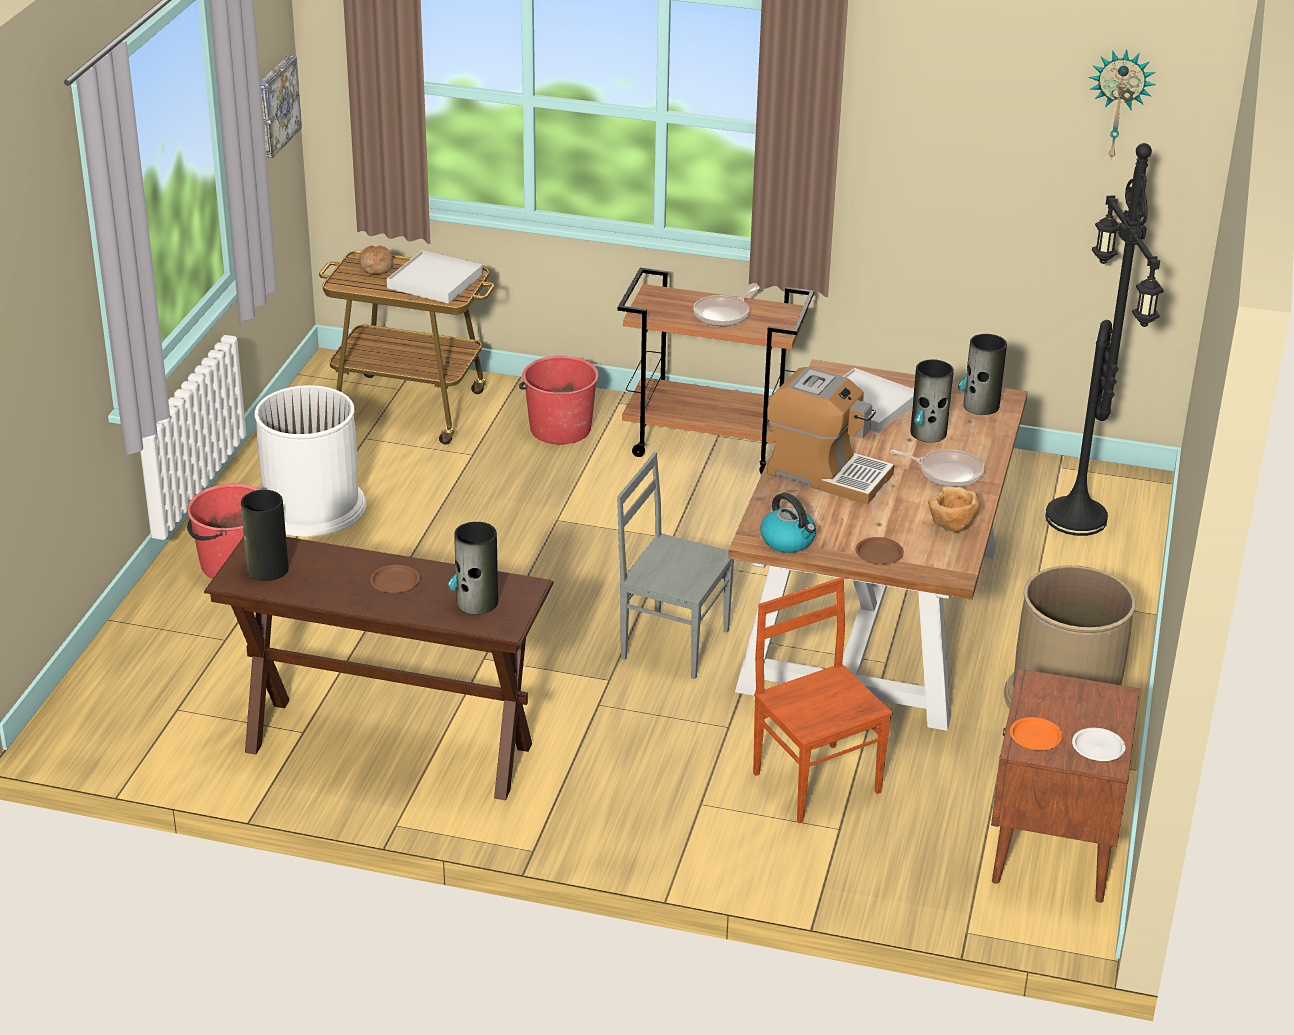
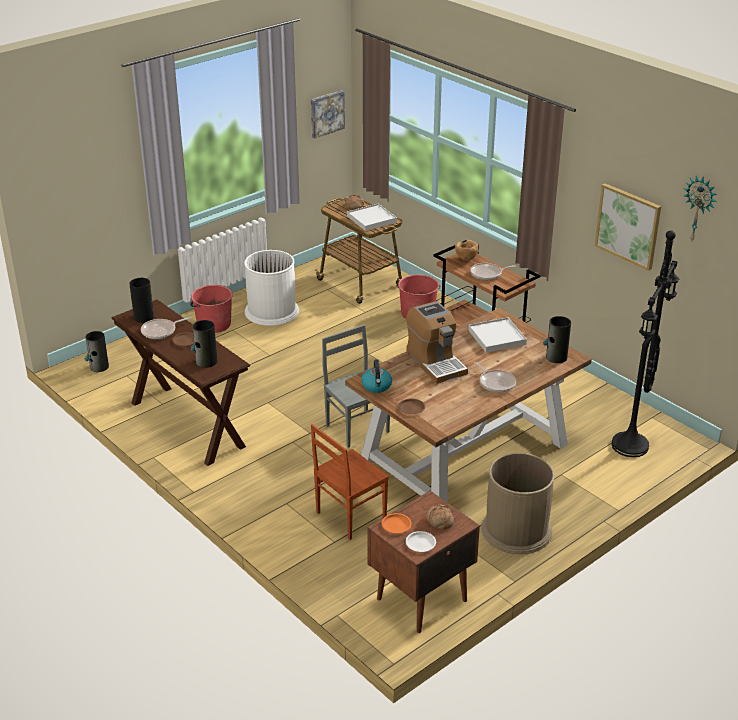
camera: 35 degrees right, 0 degrees up
(330, 581) = (161, 331): none -> frying pan
(817, 781) = (349, 516): brown chair -> brown chair turned 135 degrees counterclockwise
(928, 433) = (511, 361): vase -> vase (99, 367)
(951, 527) = (463, 409): brown bowl -> brown bowl (465, 259)
(978, 164) = (628, 226): none -> picture
(1083, 706) = (439, 521): none -> bread

